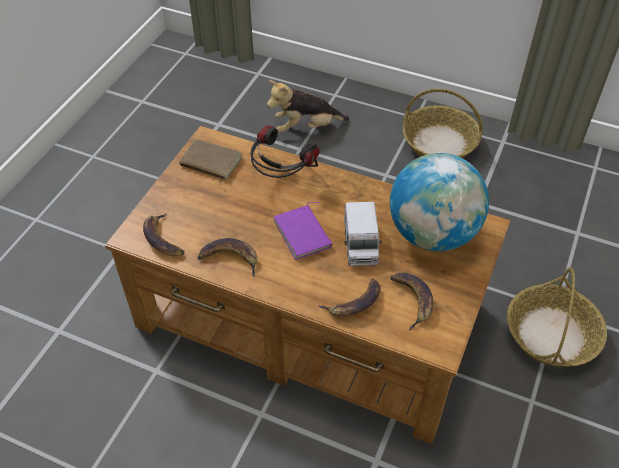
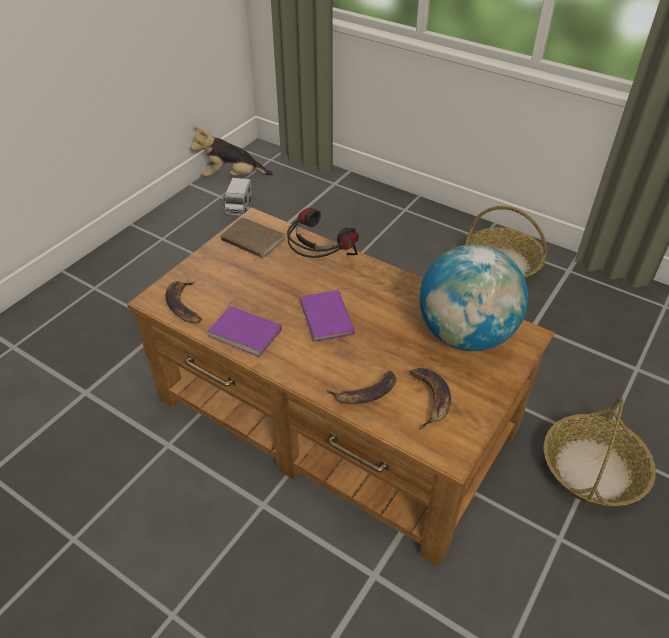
camera: 10 degrees right, 5 degrees down
(230, 258) = (247, 332): banana -> purple book
(306, 127) = (370, 235): plush toy -> plush toy (232, 177)
(360, 244) = (385, 335): toy truck -> toy truck (238, 206)

